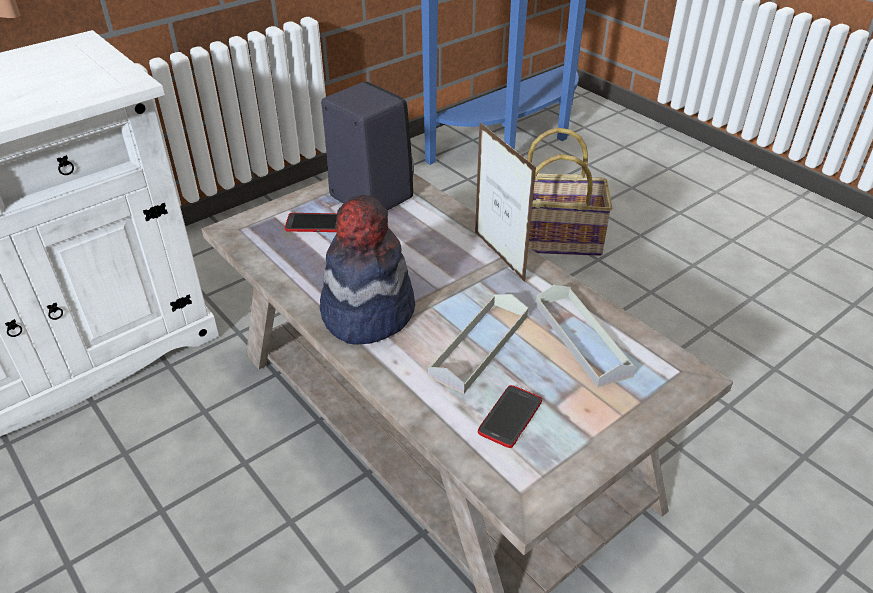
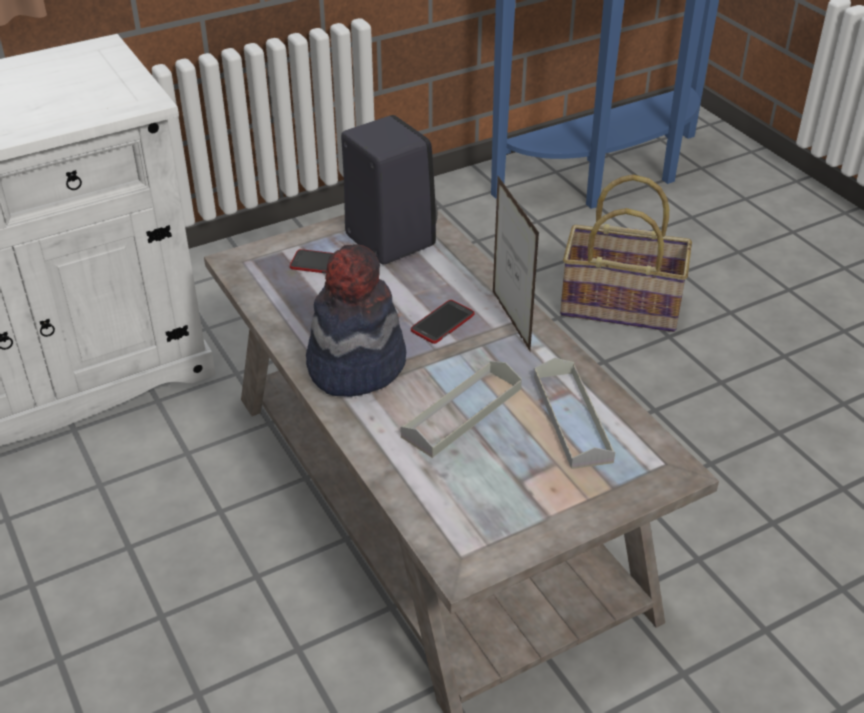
camera: 10 degrees right, 0 degrees up
(510, 417) = (472, 486): phone -> phone (442, 323)

